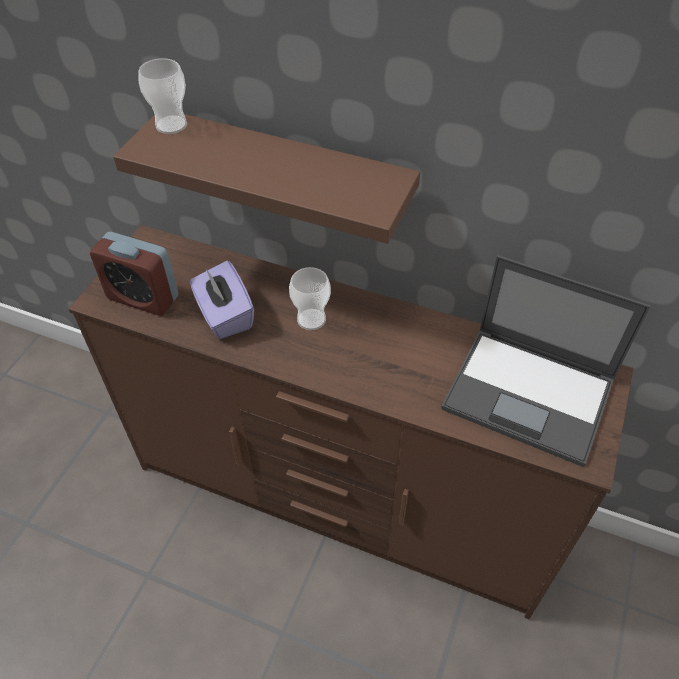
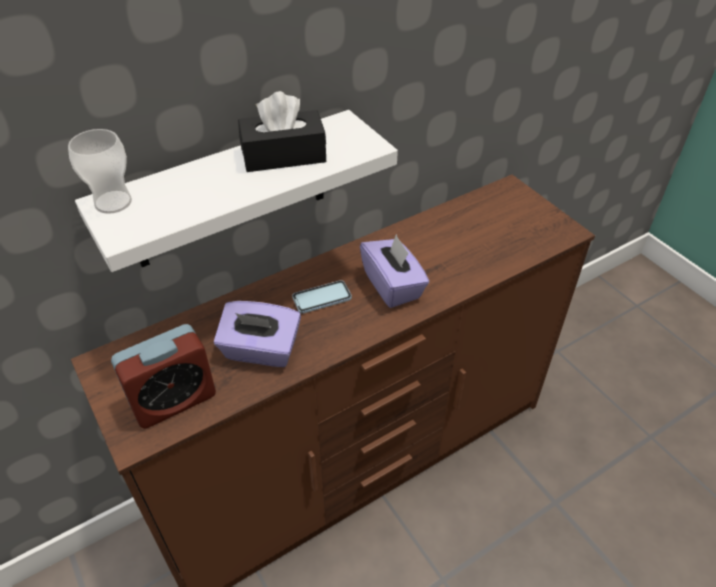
camera: 55 degrees left, 5 degrees down
(287, 177) = (230, 191): brown shelf -> white shelf
(308, 170) = (283, 155): none -> black tissue box
(311, 319) = (322, 298): cup -> phone
(369, 357) = (393, 285): none -> purple tissue box
(530, 394) = (496, 226): laptop -> none

